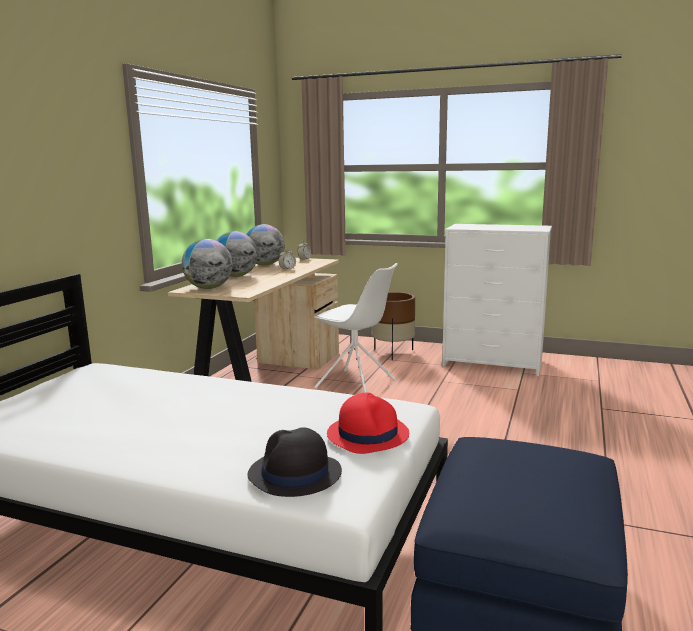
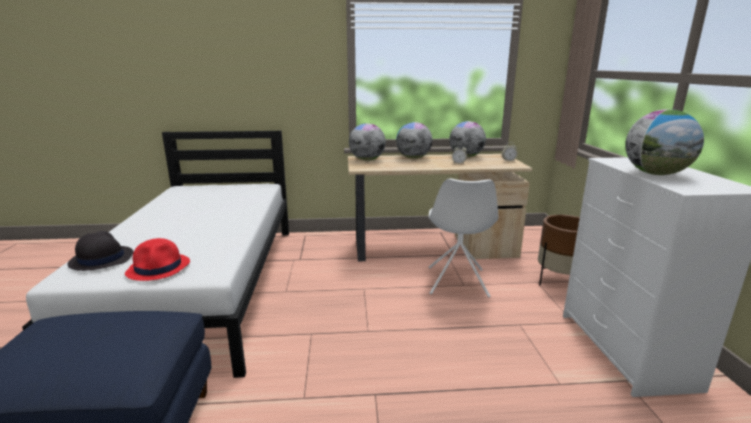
camera: 65 degrees right, 5 degrees up
(502, 228) = (656, 174): none -> globe

